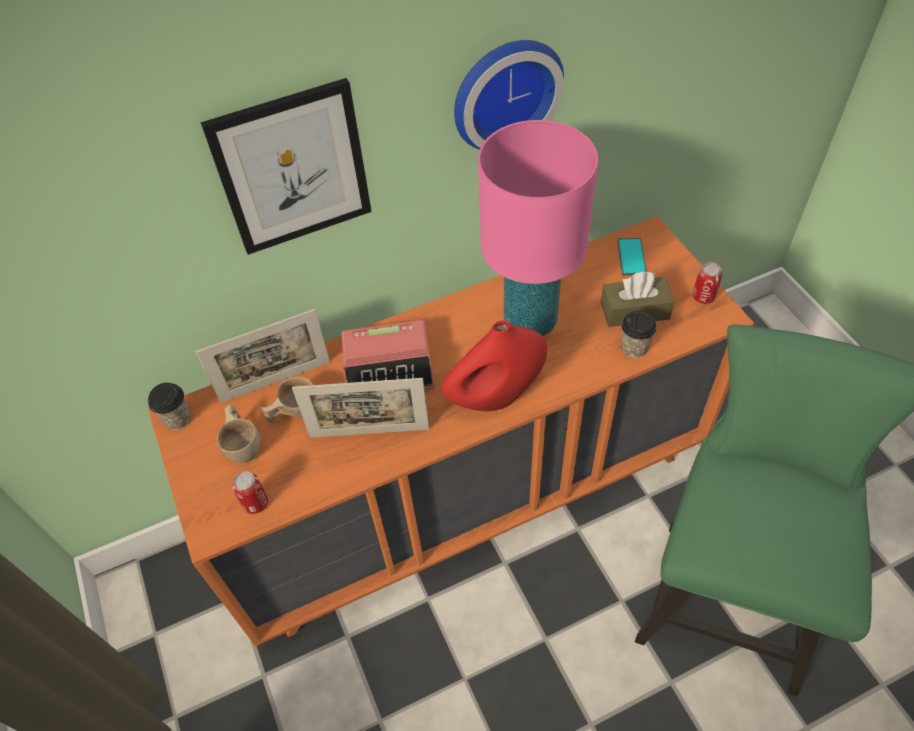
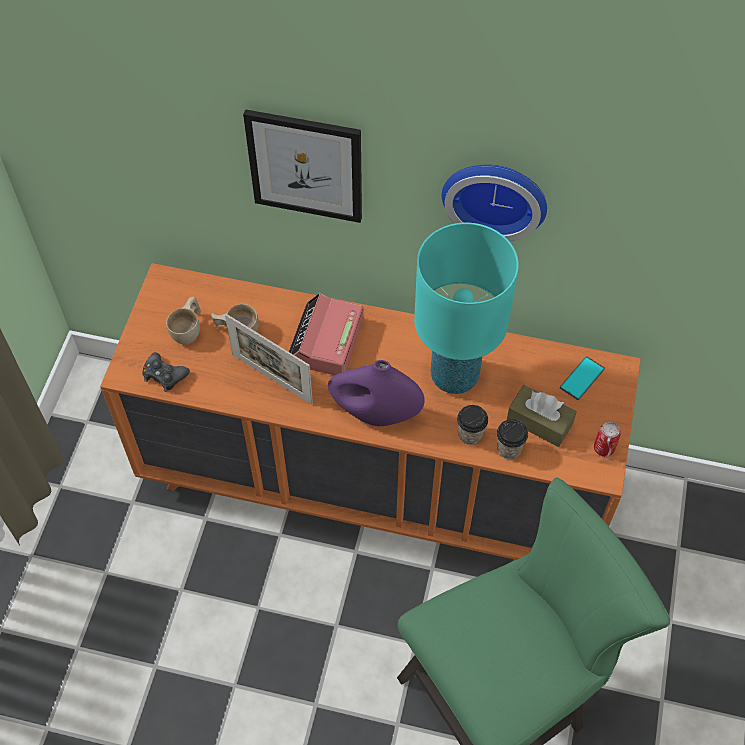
camera: 35 degrees right, 5 degrees up
(178, 419) = (163, 283): cup -> cup (470, 435)
(255, 503) = (164, 375): can -> black game controller
(276, 381) = (244, 299): picture frame -> none
(389, 368) = (325, 342): alarm clock -> alarm clock turned 75 degrees clockwise
(495, 397) = (375, 414): red vase -> purple vase
(530, 321) = (455, 375): pink table lamp -> turquoise table lamp

